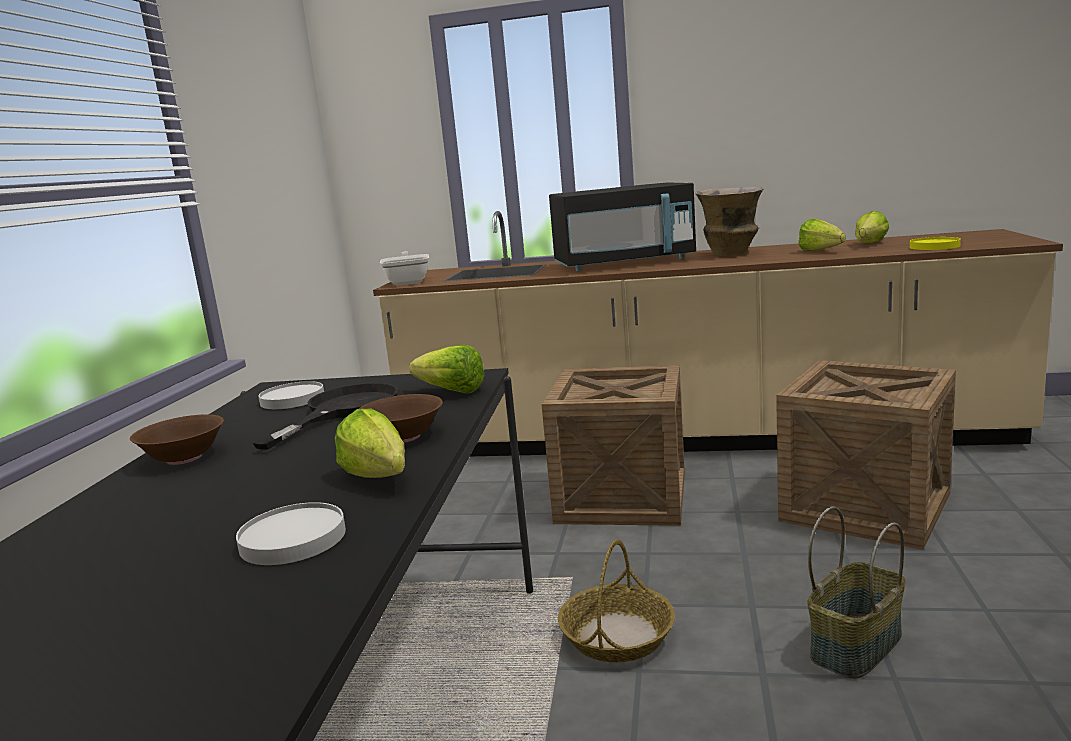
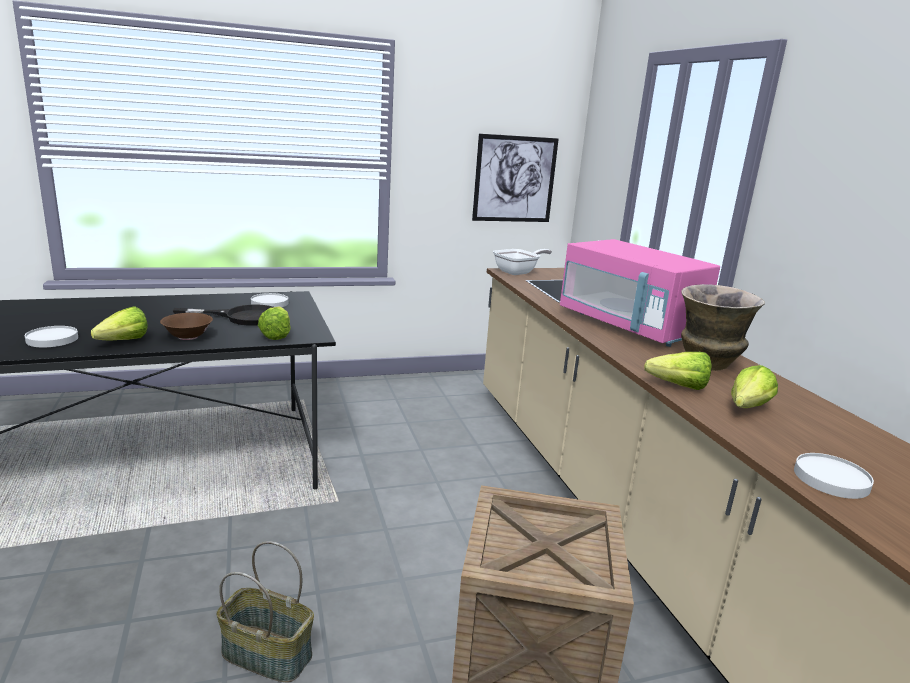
camera: 60 degrees right, 5 degrees up
(183, 458) = (173, 302): brown bowl -> none
(293, 187) = (514, 179): none -> picture
(617, 635) = (268, 533): basket -> none
(622, 497) = (476, 501): crate -> none
(624, 263) = (629, 326): black microwave -> pink microwave
(867, 245) = (825, 435): lettuce -> lettuce (672, 385)
(934, 247) = (830, 479): yellow plate -> white plate

